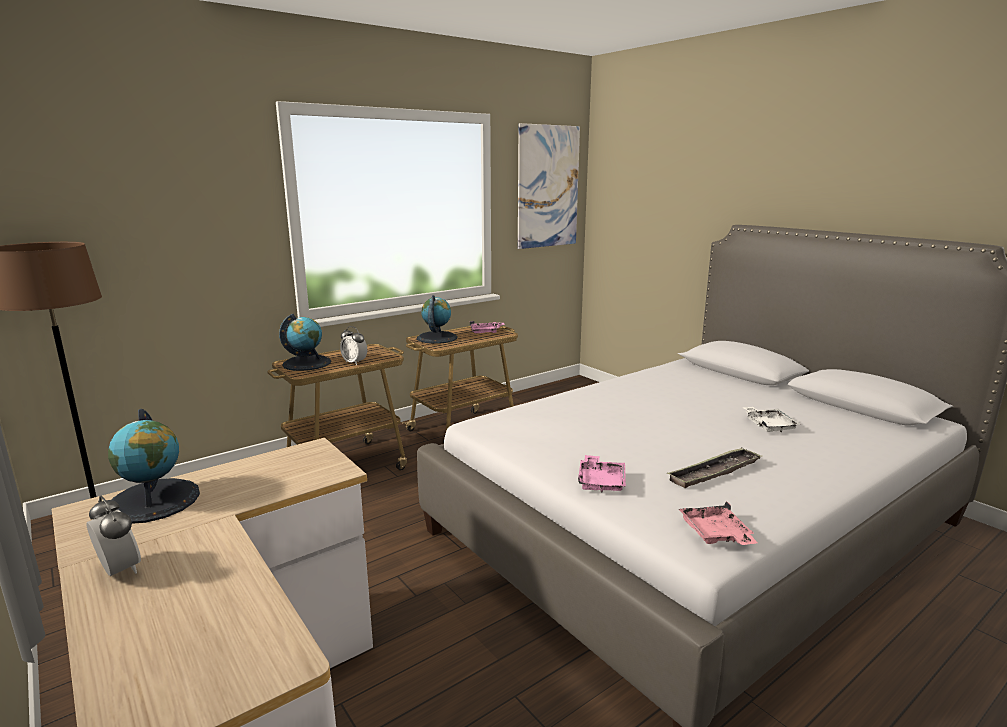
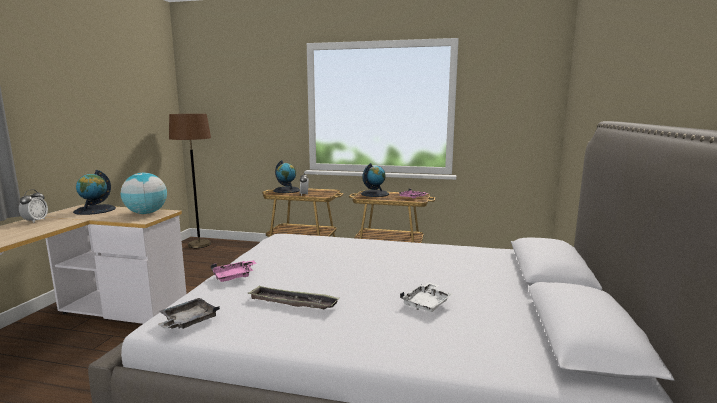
camera: 50 degrees right, 5 degrees down
(290, 462) = (146, 213): none -> globe
(548, 187) = (518, 93): picture -> none
(715, 535) = (188, 321): pink tray -> grey tray

